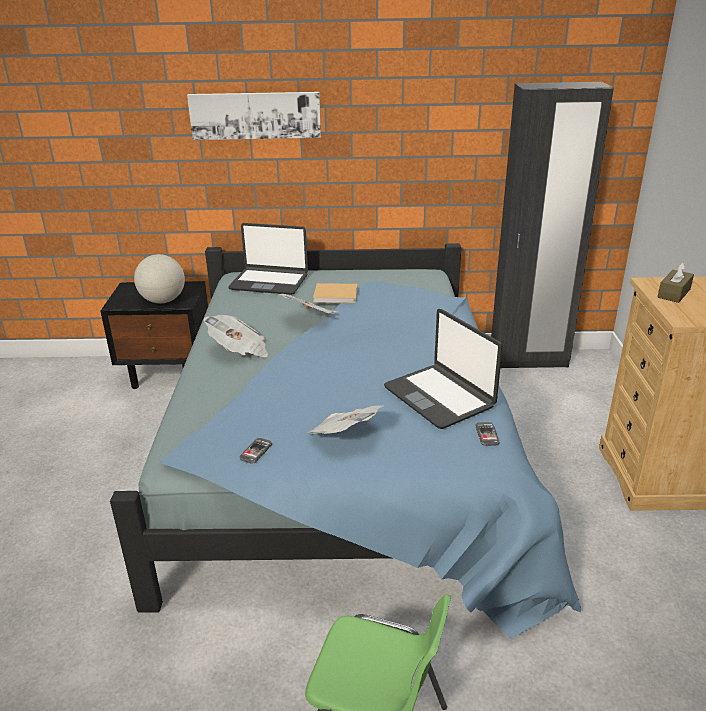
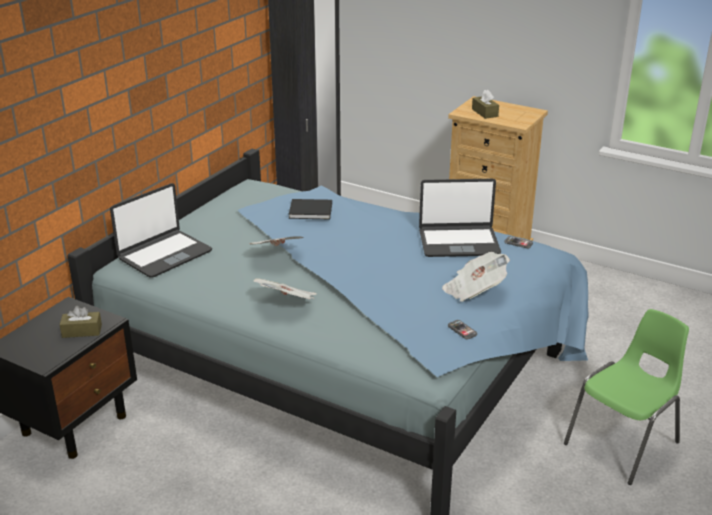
camera: 60 degrees left, 0 degrees up
(163, 301) = (82, 331): globe -> brown tissue box
(255, 115) = (92, 84): picture -> none
(337, 295) = (249, 230): beige book -> none
(405, 307) = (312, 211): none -> black book

